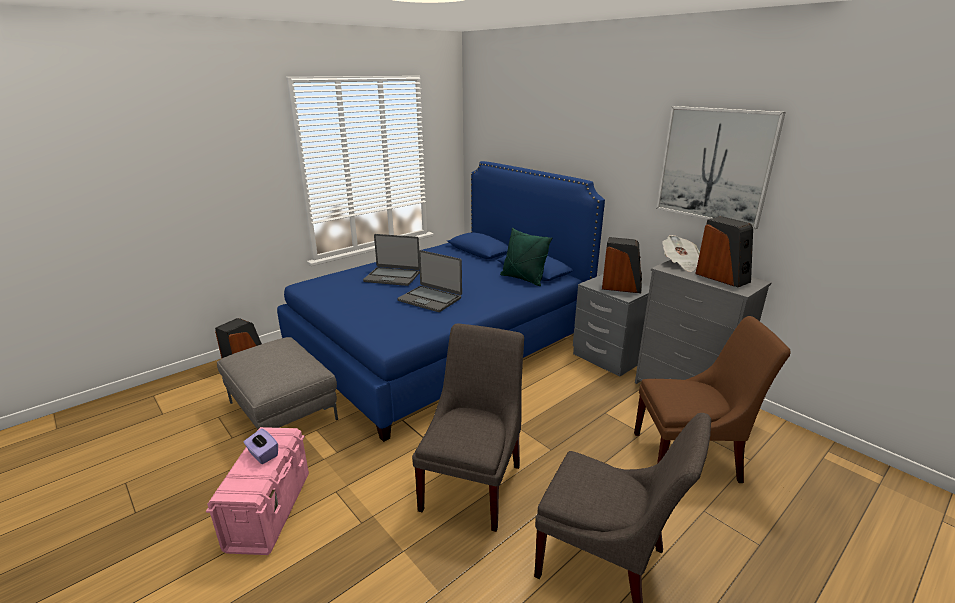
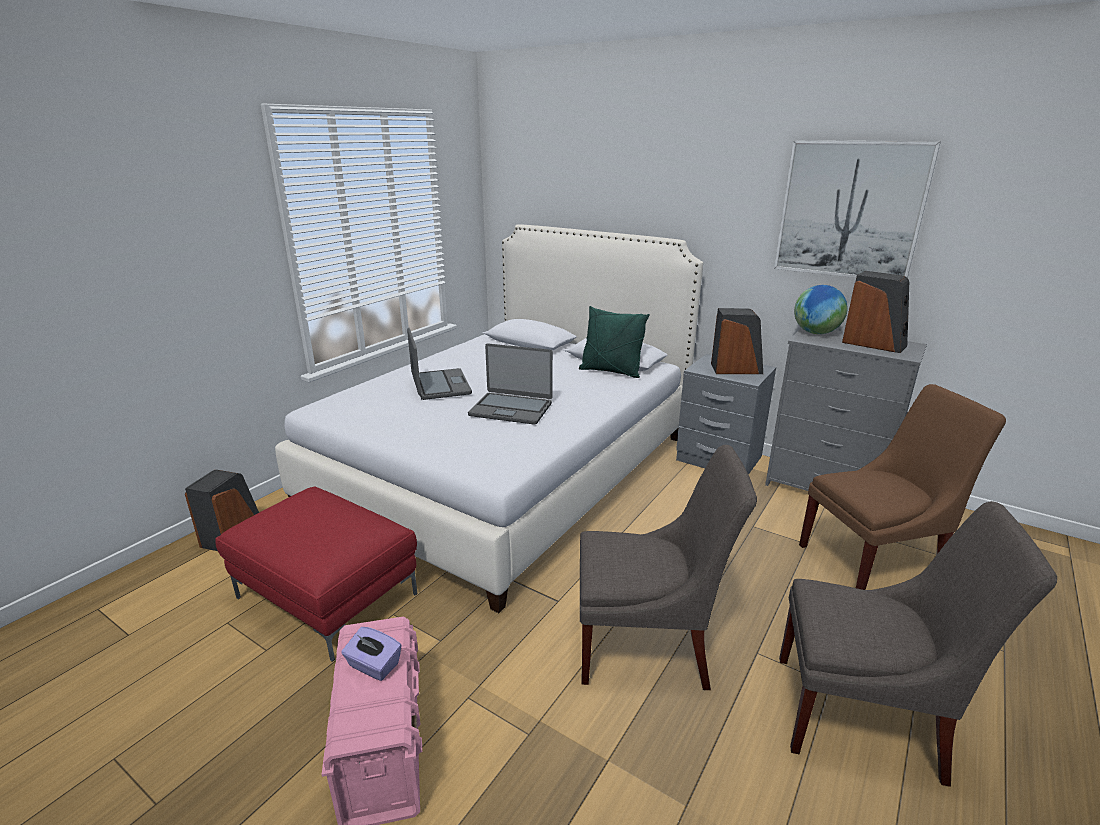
camera: 15 degrees left, 0 degrees up
(284, 411) = (329, 595): grey ottoman -> red ottoman
(392, 277) = (440, 385): laptop -> laptop turned 105 degrees counterclockwise
(442, 344) = (507, 470): blue bed -> white bed
(473, 483) = (648, 645): grey chair -> grey chair turned 90 degrees clockwise
(681, 264) = (816, 333): newspaper -> globe

